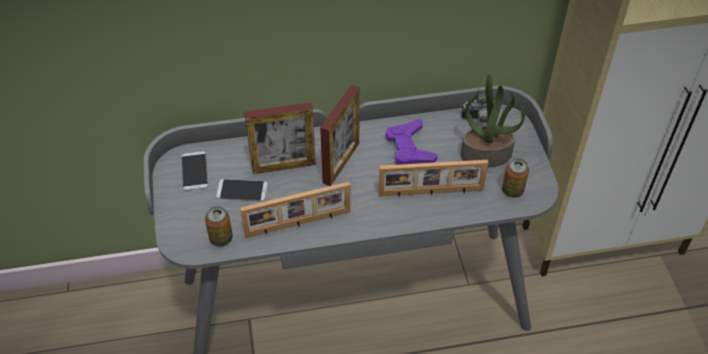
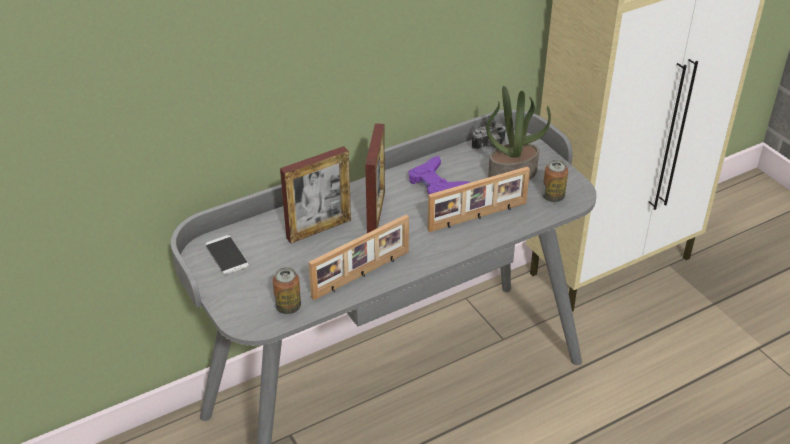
camera: 20 degrees left, 10 degrees down
(242, 191) = (287, 260): phone -> none

